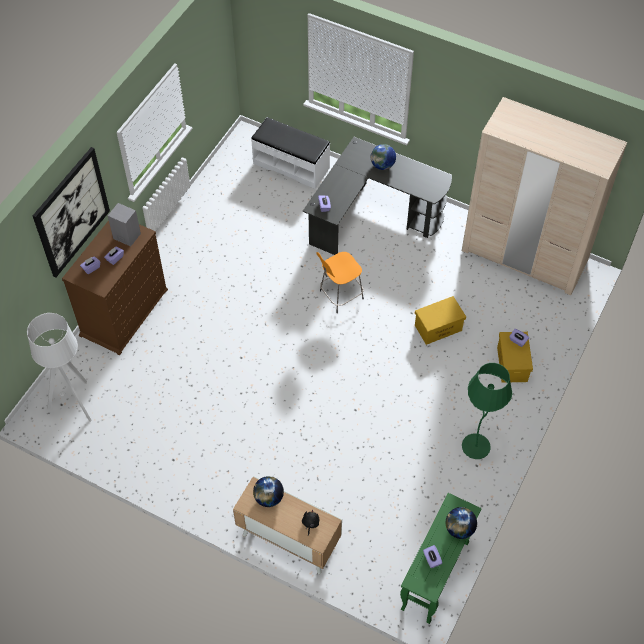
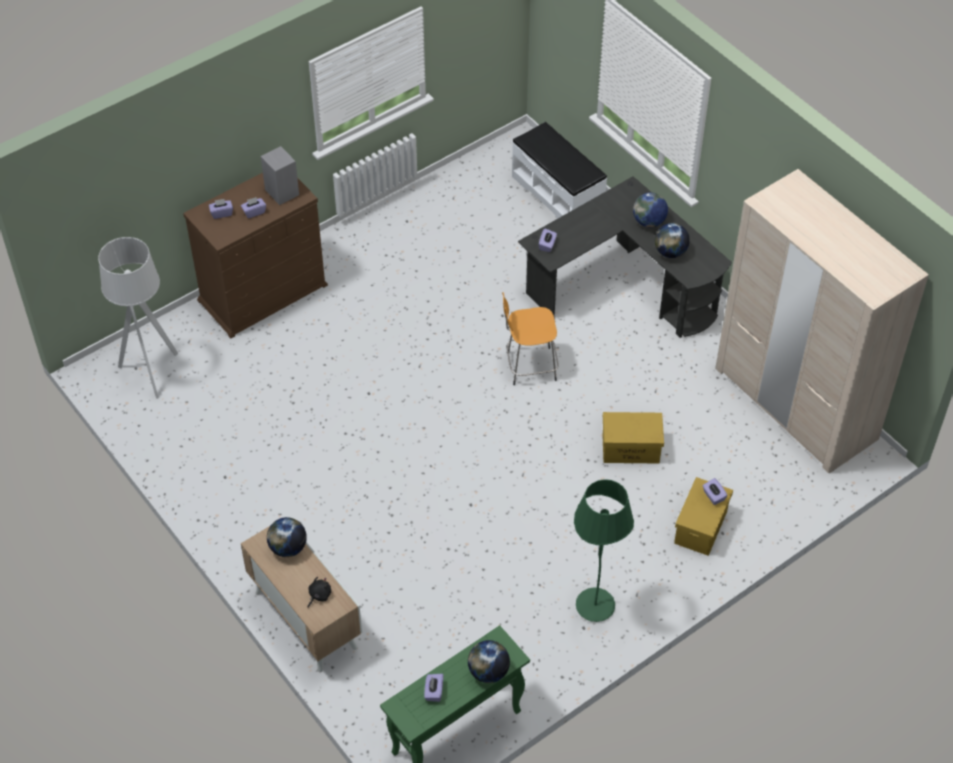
camera: 25 degrees right, 5 degrees down
(71, 212) = (217, 136): picture -> none
(408, 182) = (670, 252): none -> globe

